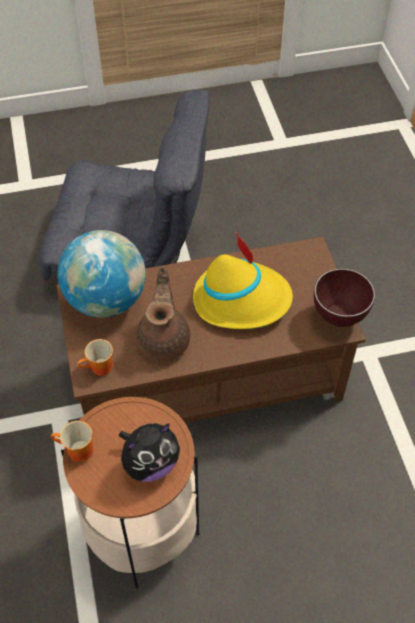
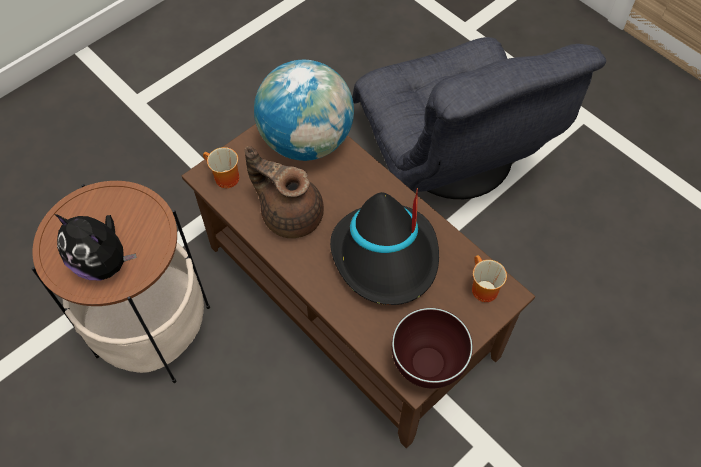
camera: 60 degrees right, 5 degrees up
(76, 451) = (86, 196): mug -> mug (481, 288)
(165, 339) = (290, 213): brown teapot -> brown teapot turned 120 degrees counterclockwise
(241, 299) = (386, 257): yellow hat -> black hat

